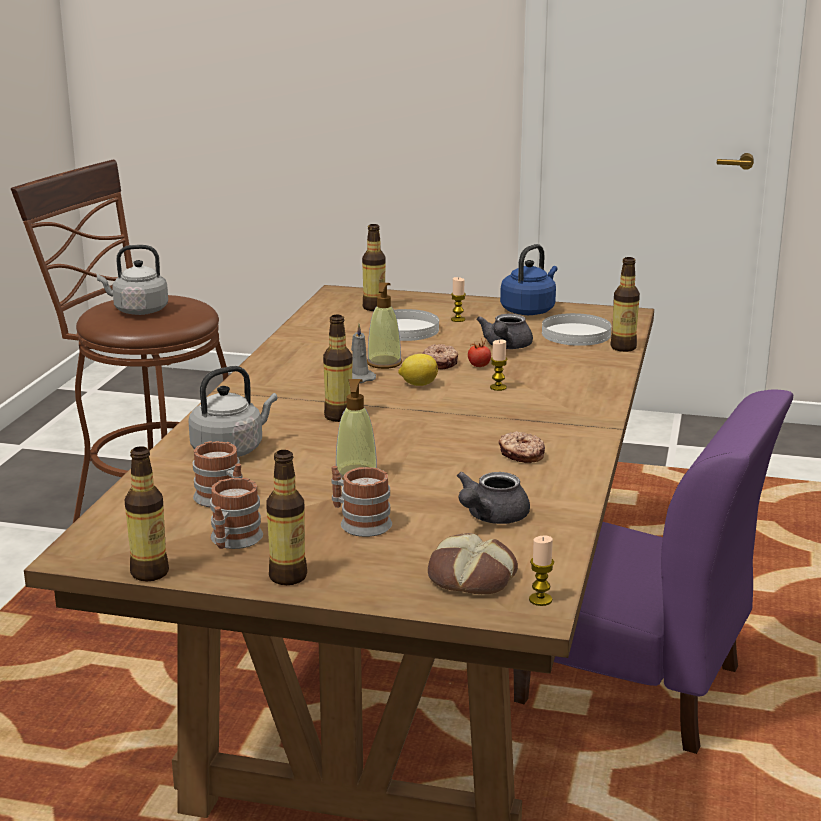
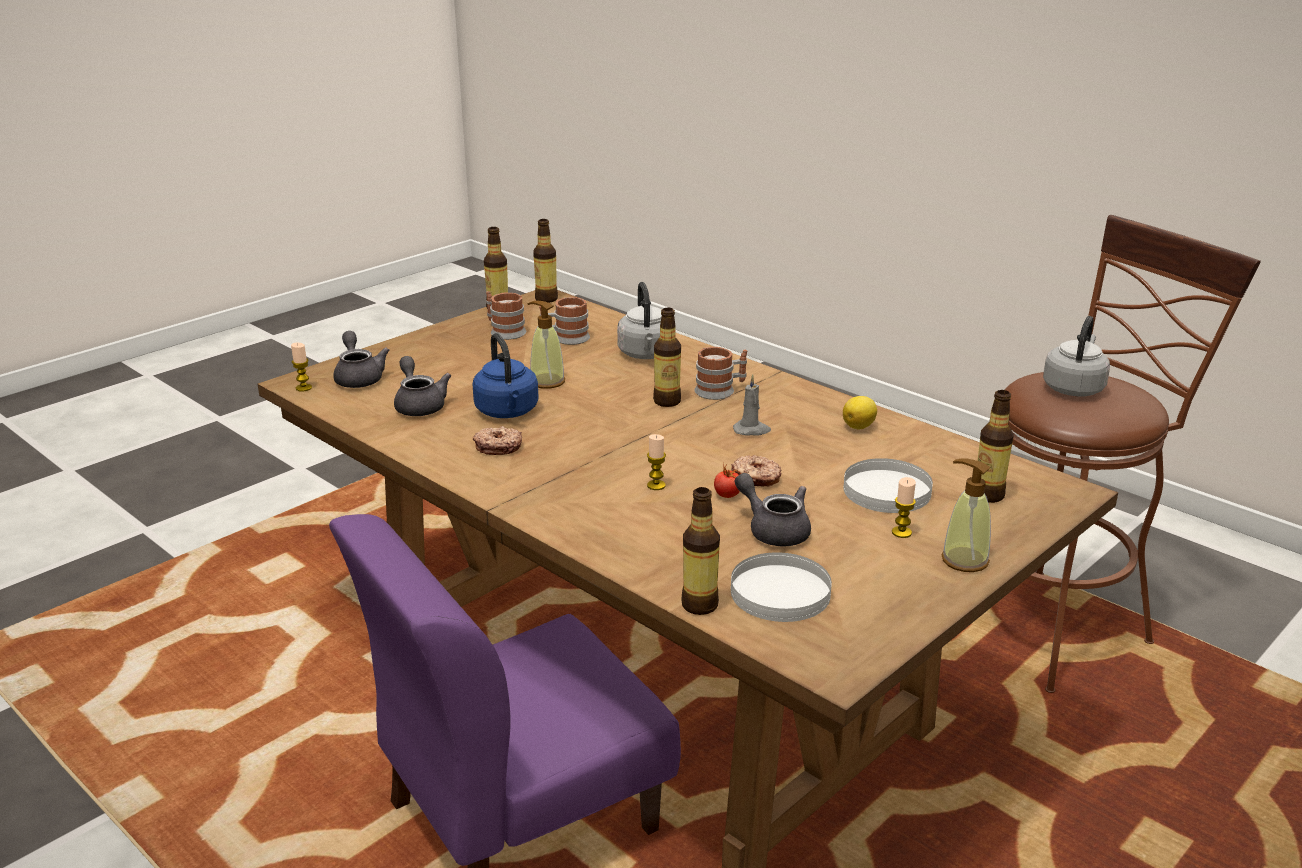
camera: 120 degrees right, 5 degrees up
(288, 577) = (440, 335): bottle -> bottle (546, 299)
(359, 522) = (475, 366): mug -> mug (720, 390)
(384, 363) = (782, 451): soap dispenser -> soap dispenser (964, 560)
(418, 384) = (707, 451): lemon -> lemon (859, 426)
(470, 578) = (359, 377): bread -> grey teapot
(529, 310) = (906, 595): blue kettle -> blue kettle (507, 412)

